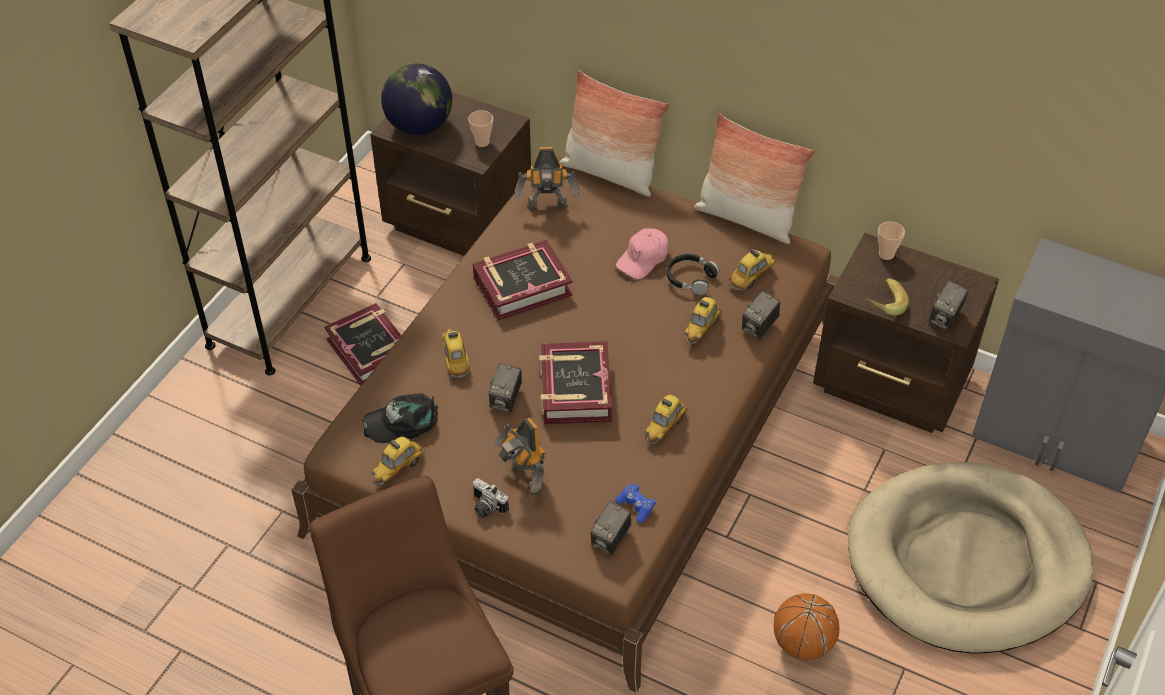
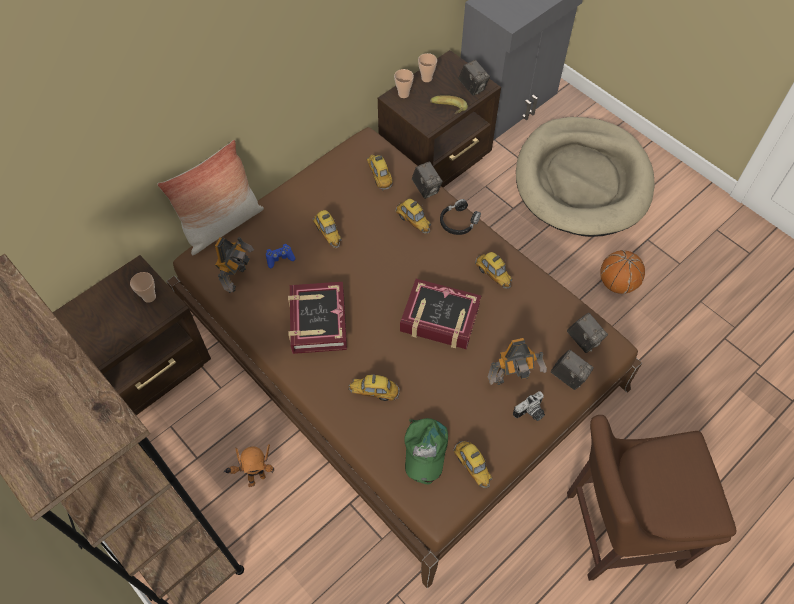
camera: 70 degrees left, 10 degrees up
(371, 350) = (255, 478): book -> toy robot
(402, 421) = (424, 450): black cap -> green cap
(419, 126) = (98, 338): globe -> none
(506, 400) = (432, 368): camera -> camera (568, 376)
(636, 506) = (559, 315): blue game controller -> blue game controller (280, 258)
(643, 259) = (328, 233): pink cap -> toy car
(690, 278) = (362, 211): black headphones -> black headphones (458, 222)
(746, 219) = (318, 160): pillow -> none
(929, 269) = (426, 78): none -> cup

